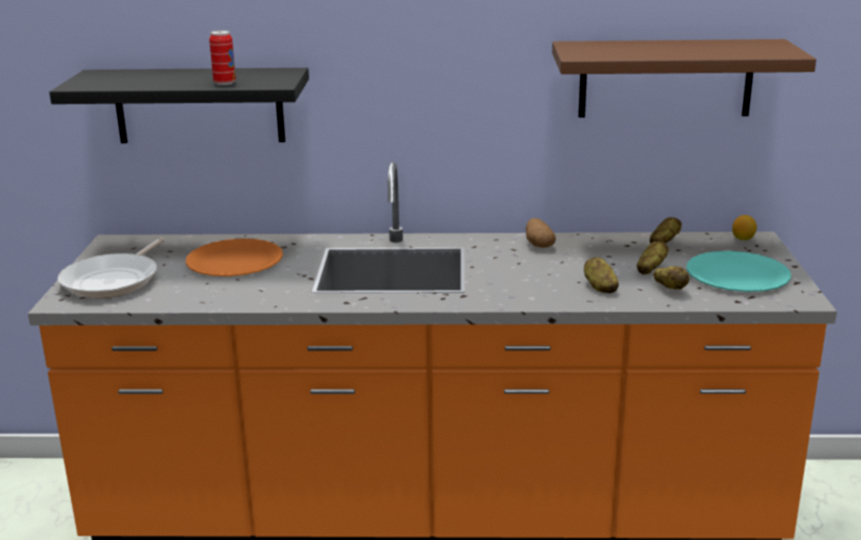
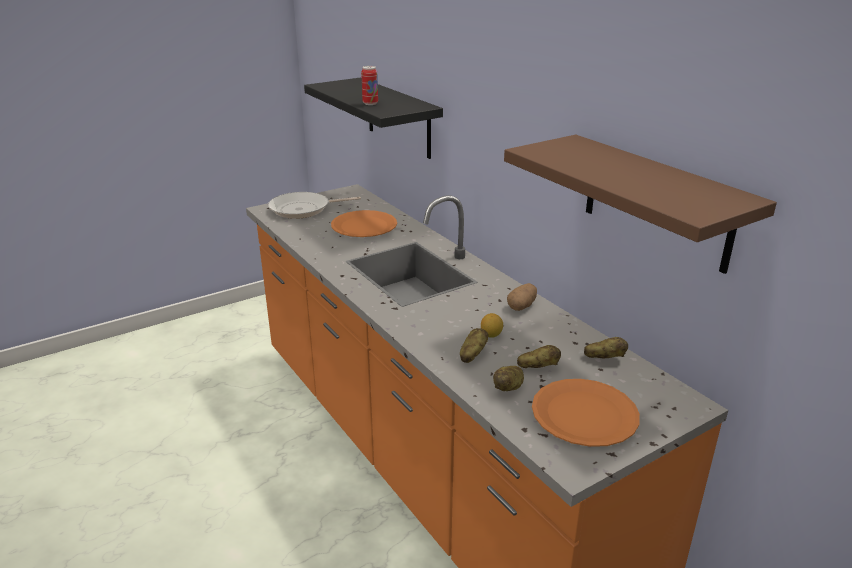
camera: 55 degrees right, 5 degrees up
(737, 275) = (584, 415): turquoise plate -> orange plate
(743, 239) = (678, 396): lemon -> lemon (491, 335)

